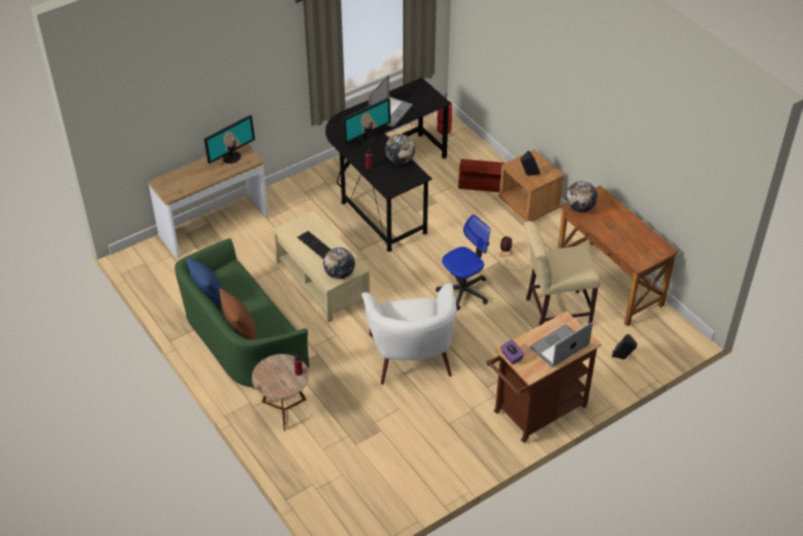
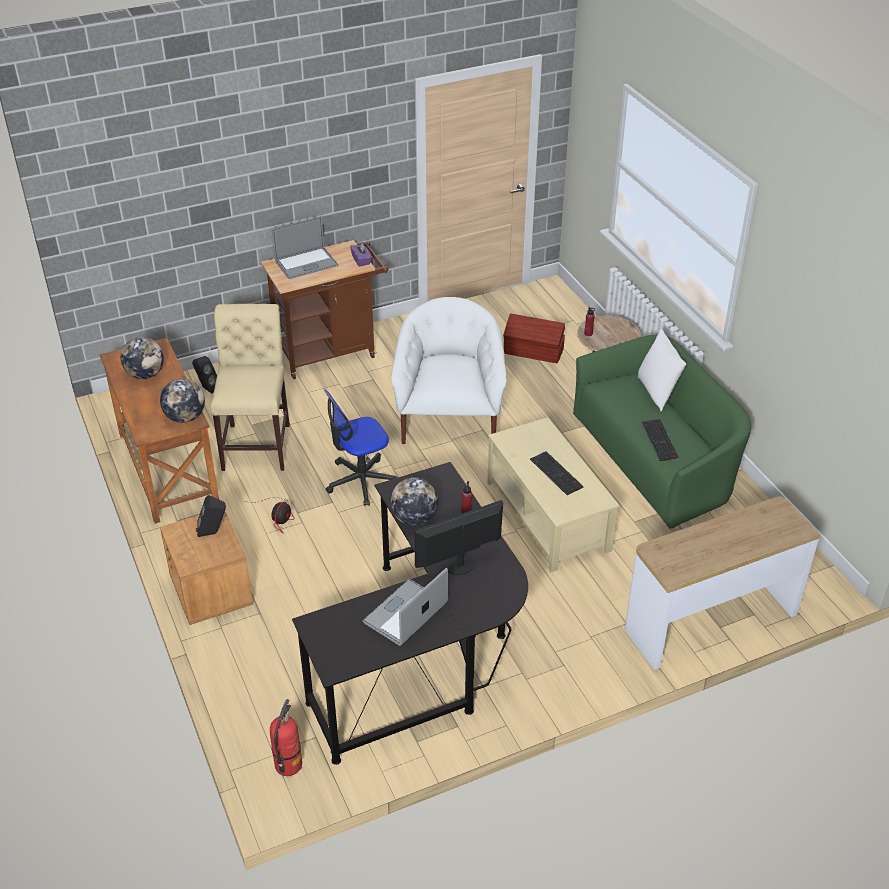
camera: 170 degrees left, 5 degrees down
(209, 297) = (700, 433): blue pillow -> none
(231, 157) = (689, 559): monitor -> none
(240, 287) = (660, 440): none -> keyboard
(240, 331) = (657, 392): brown pillow -> white pillow
(339, 274) = (529, 434): globe -> globe (145, 374)
(480, 183) = (270, 641): brown storage box -> brown storage box (533, 352)
(554, 312) = (258, 443): beige chair -> beige chair turned 90 degrees counterclockwise

